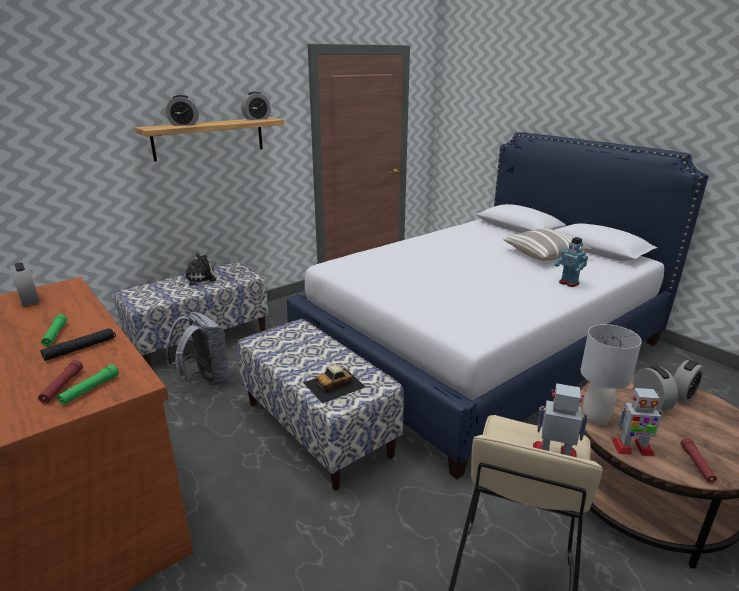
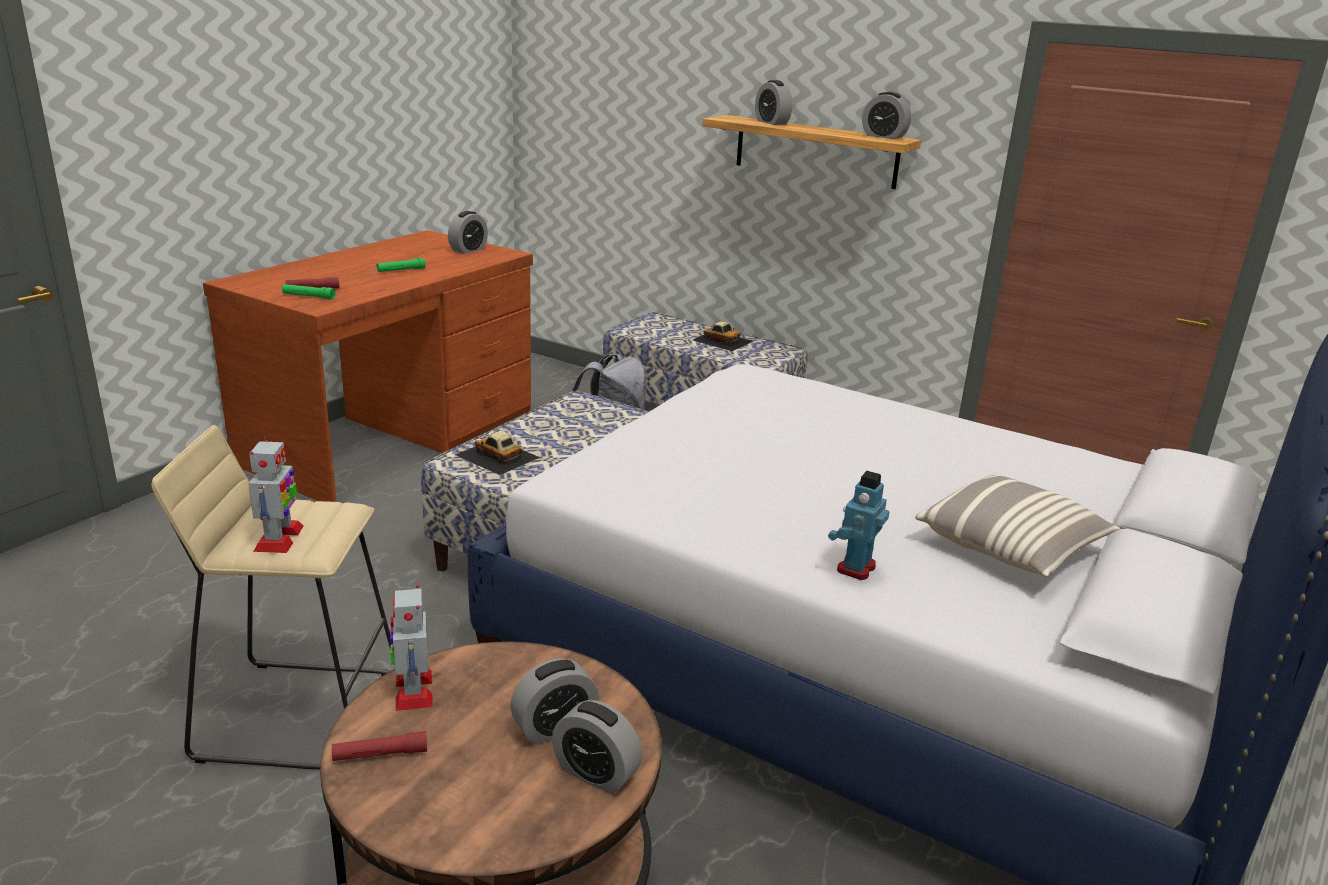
camera: 70 degrees right, 0 degrees up
(81, 349) = (377, 282): black flashlight -> none
(198, 279) = (722, 340): plush toy -> toy car
(595, 418) = (485, 660): grey table lamp -> none

